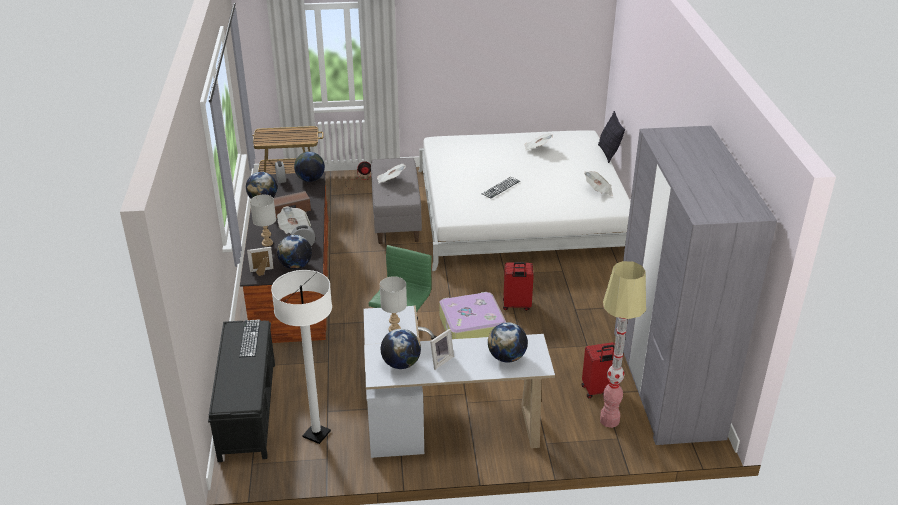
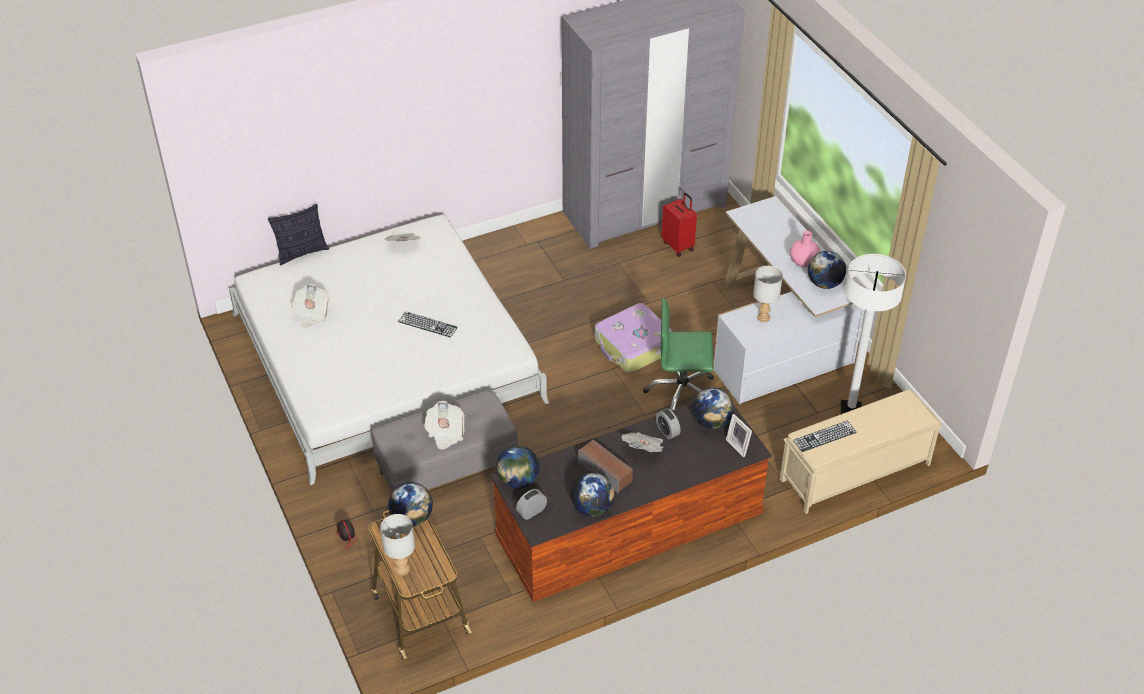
camera: 110 degrees left, 10 degrees up
(248, 409) = (854, 472): black bench -> beige bench
(267, 243) = (683, 464): grey table lamp -> grey table lamp (402, 569)
(440, 360) = (803, 262): picture frame -> pink vase
(507, 357) = (772, 225): globe -> globe (412, 518)
(516, 305) = (580, 322): red suitcase -> none
(609, 420) = (713, 234): floor lamp -> none

